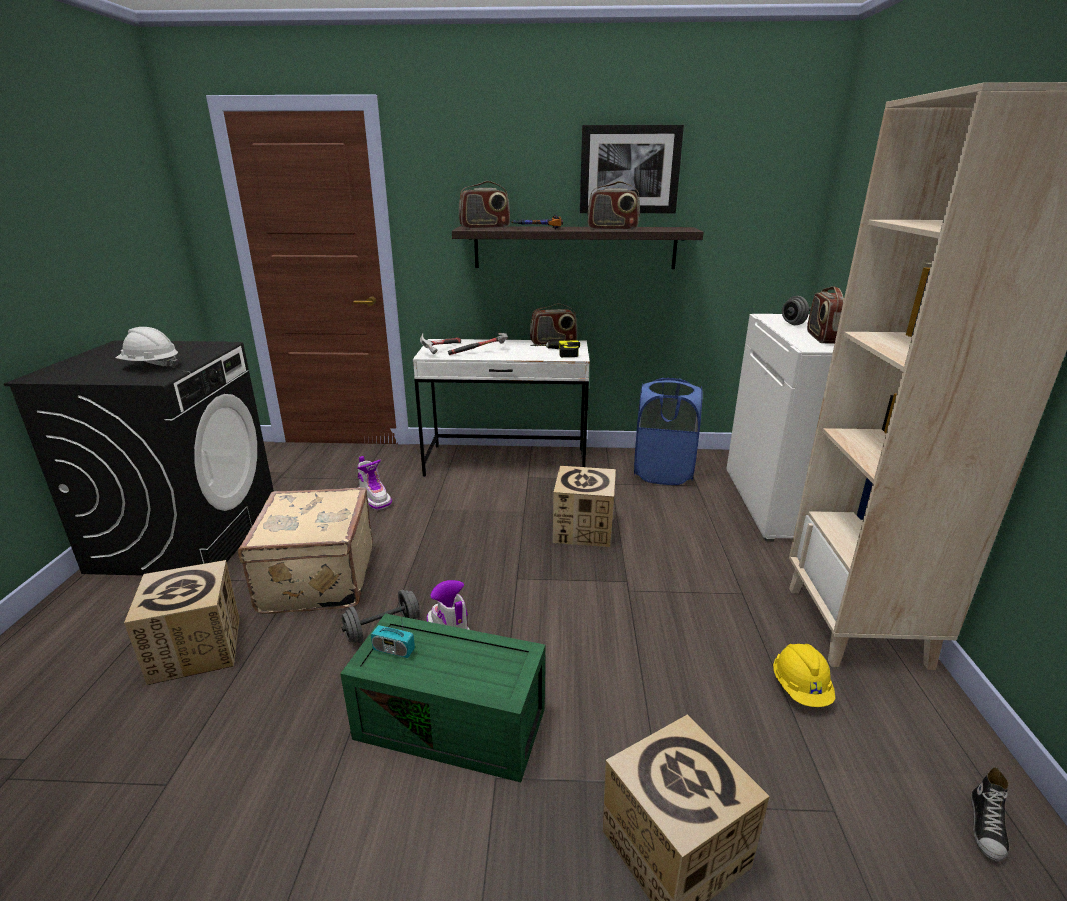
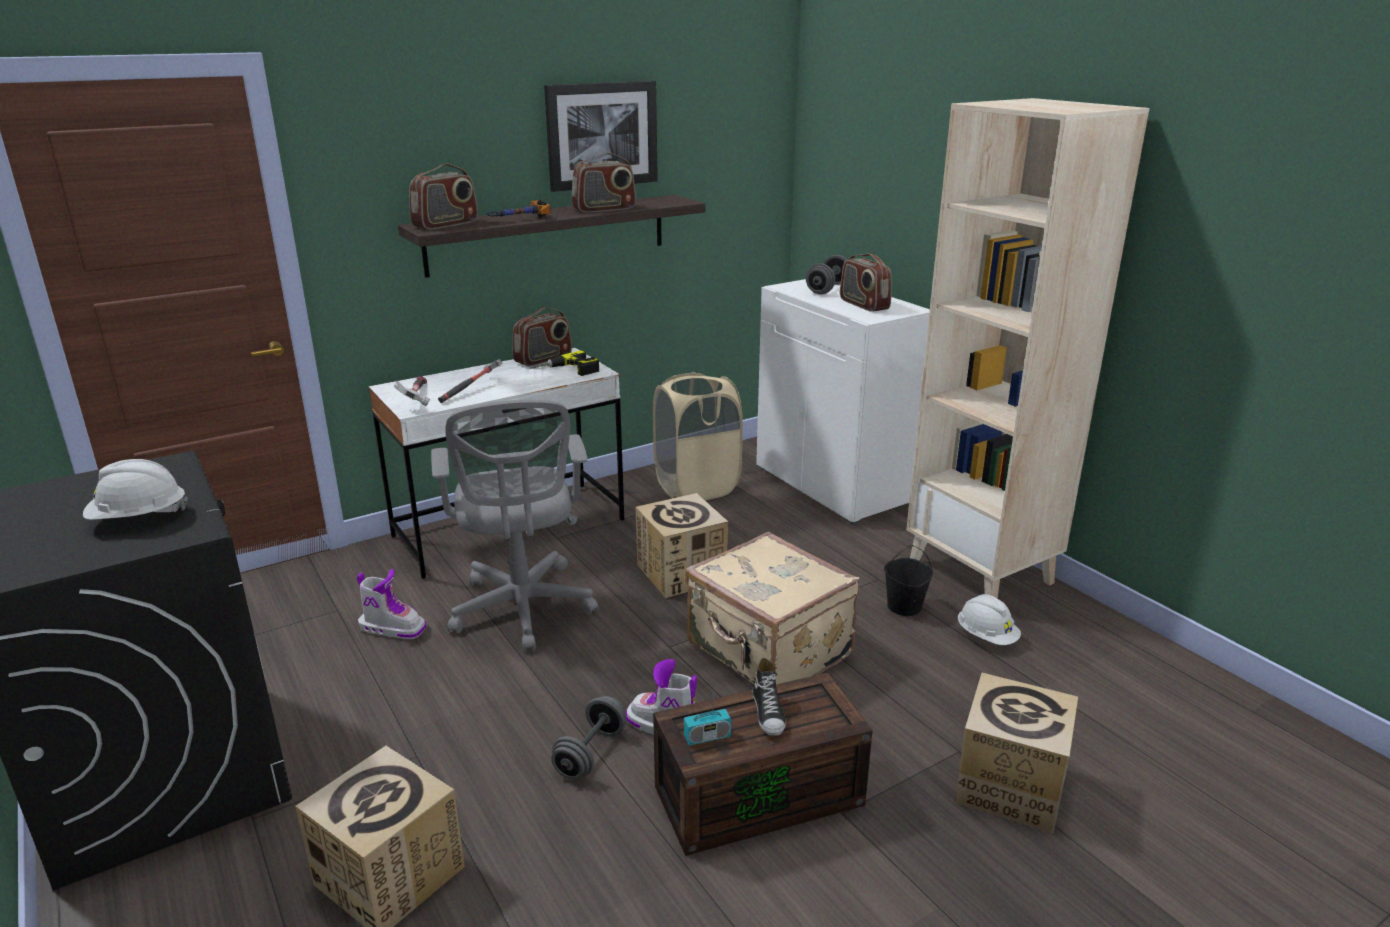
camera: 35 degrees left, 0 degrees up
(316, 579) = (440, 742): beige suitcase -> beige suitcase (768, 651)
(454, 516) = (522, 611): none -> grey office chair
(454, 722) = (760, 793): green storage box -> brown storage box
(663, 472) = (697, 486): blue laundry basket -> beige laundry basket
(742, 626) = (904, 607): none -> black bucket
(800, 689) = (986, 636): yellow hard hat -> white hard hat
(987, 827) = (1157, 673): shoe -> shoe (769, 713)

